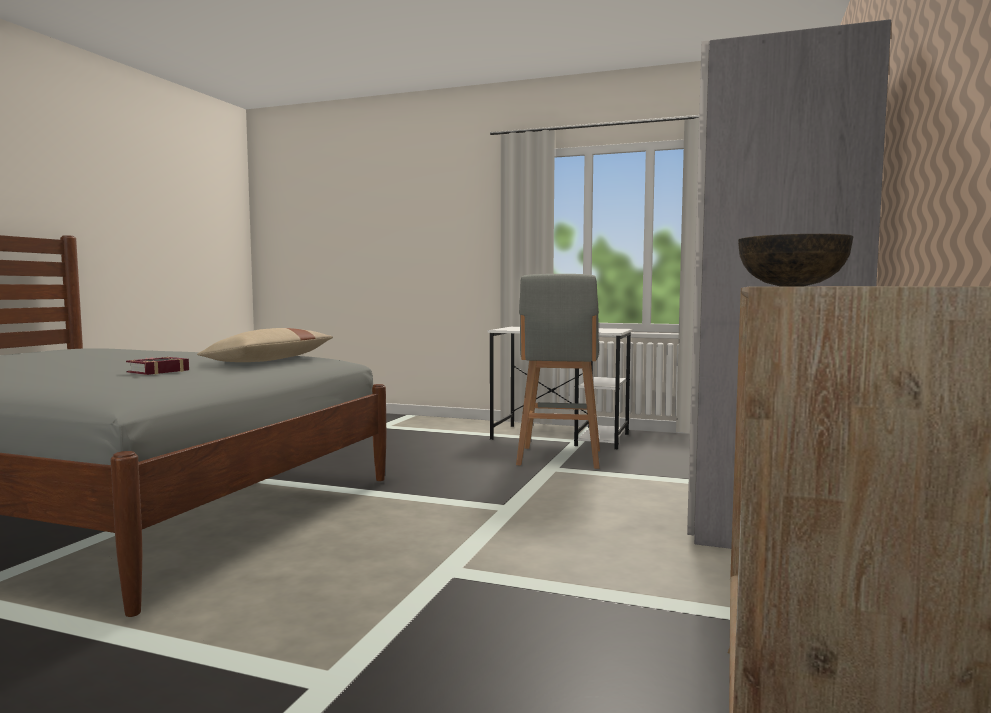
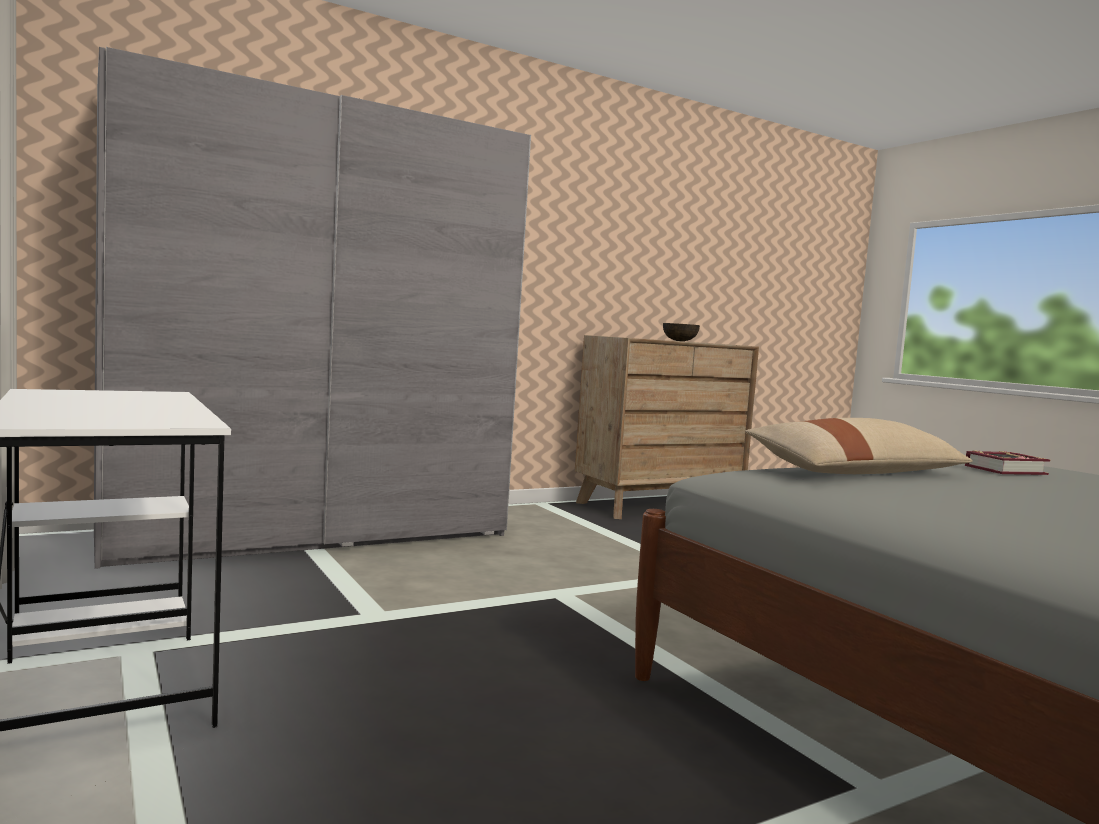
camera: 140 degrees left, 0 degrees up
(559, 458) = (307, 626): grey stool -> none

